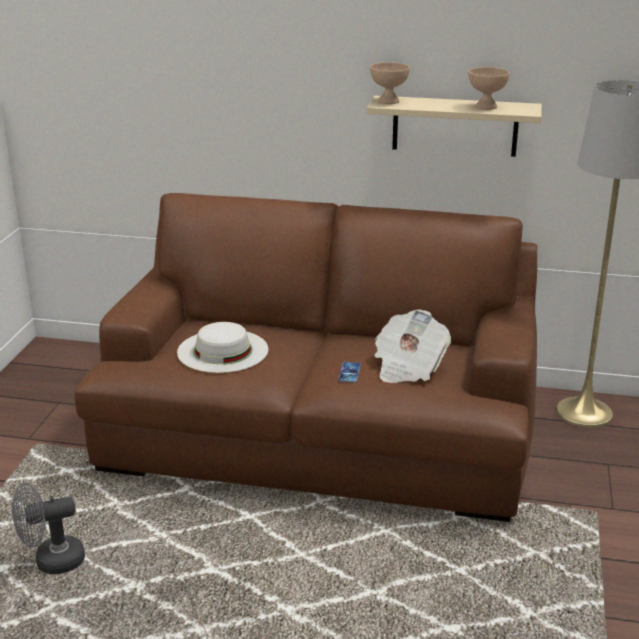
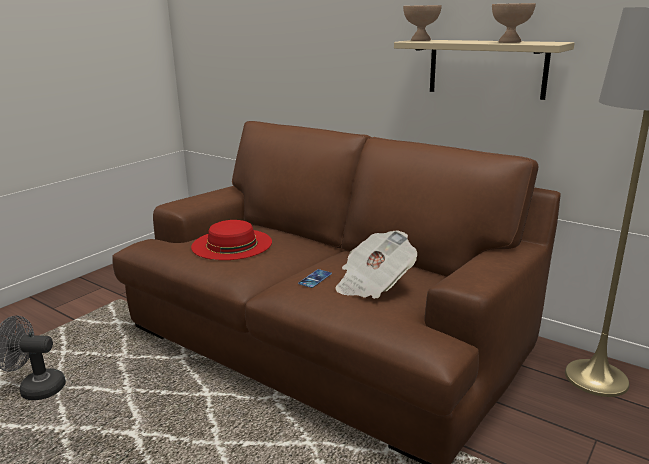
camera: 25 degrees right, 5 degrees down
(222, 351) = (232, 244): white hat -> red hat

